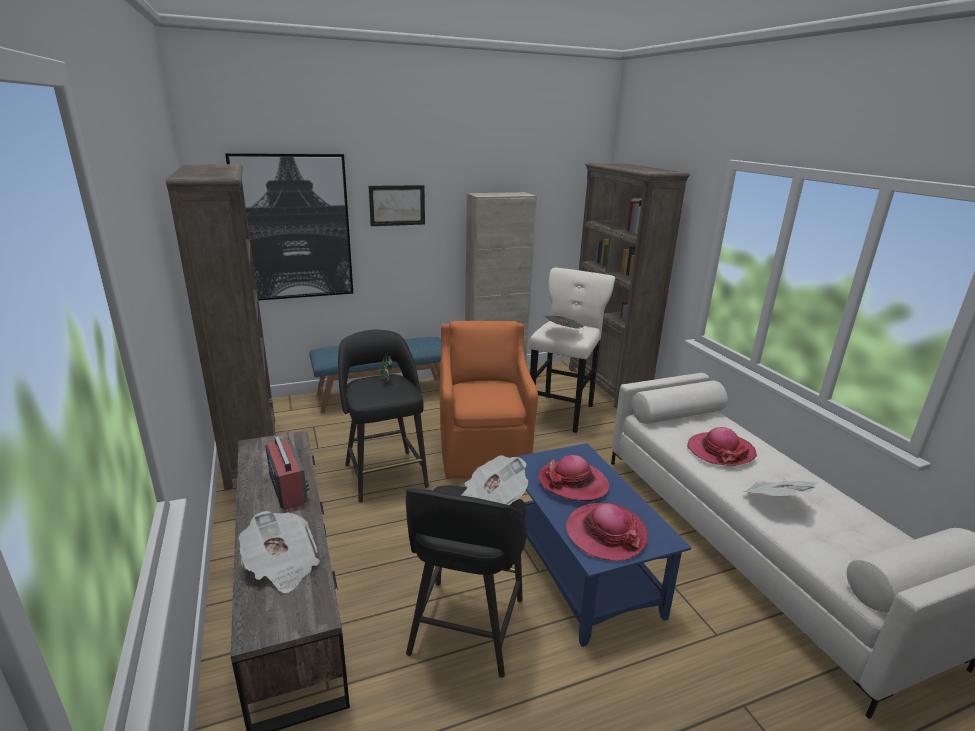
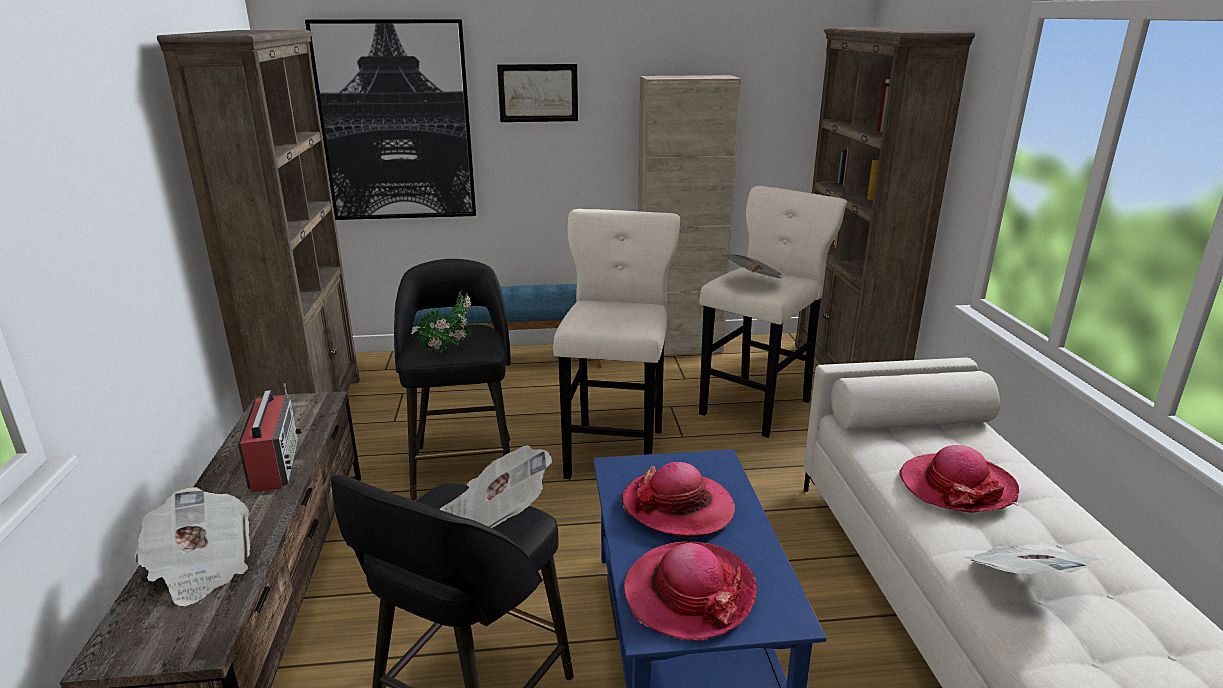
camera: 15 degrees right, 0 degrees up
(383, 396) = (446, 352): none -> potted plant
(484, 451) = (616, 450): orange armchair -> beige stool

